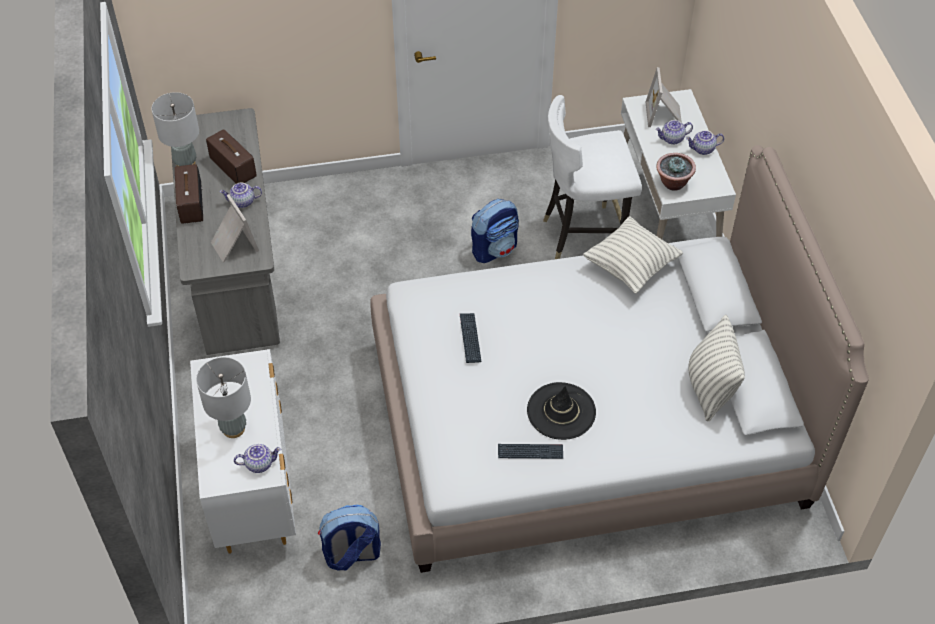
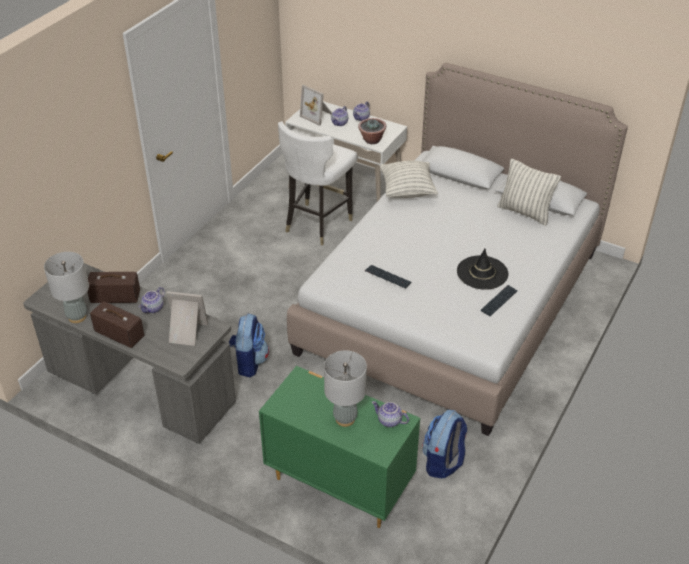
camera: 50 degrees left, 10 degrees down
(253, 488) = (338, 483): white dresser -> green dresser
(259, 463) = (389, 421): teapot -> teapot turned 90 degrees counterclockwise
(494, 249) = (281, 263): backpack -> backpack (249, 362)

